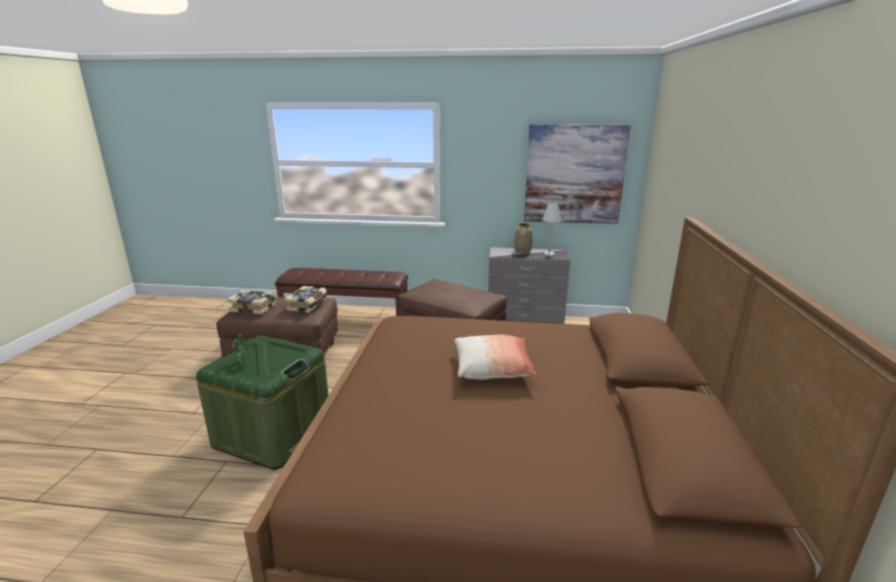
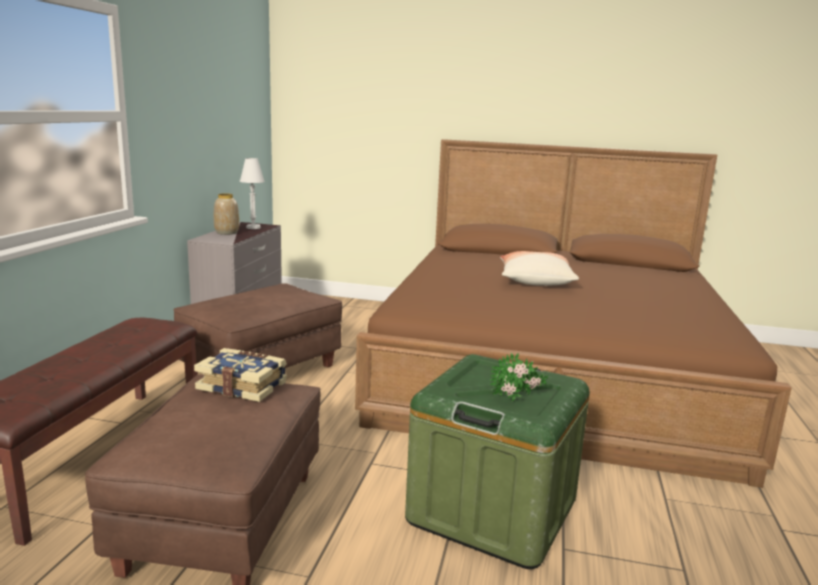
camera: 85 degrees left, 5 degrees down
(253, 308) = (215, 439): book -> none
(574, 174) = (235, 124): picture -> none

